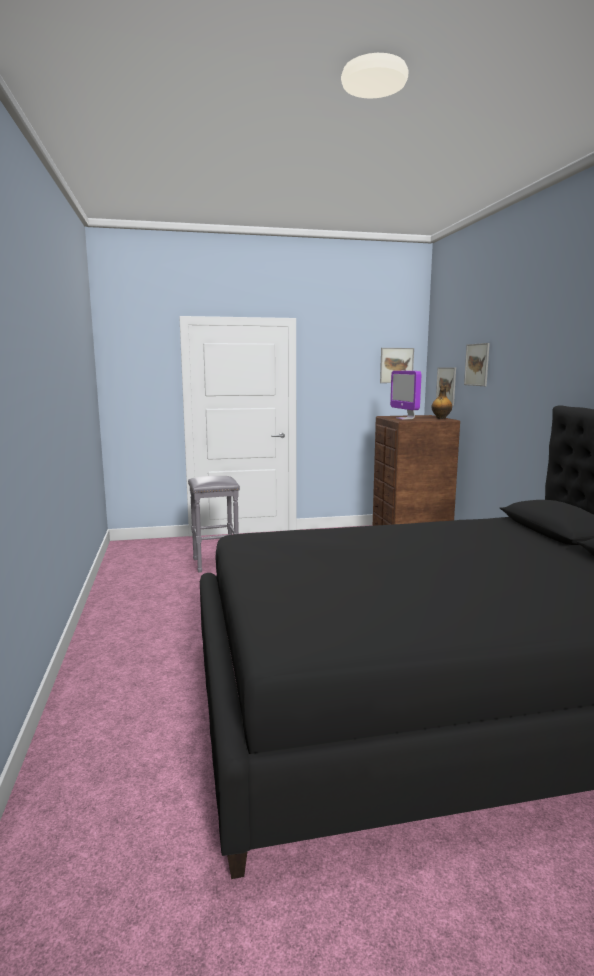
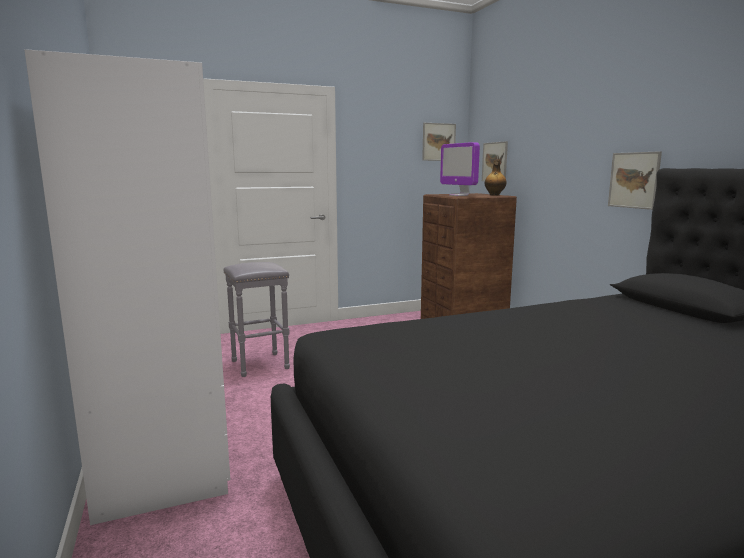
camera: 10 degrees left, 0 degrees up
(128, 619) = (166, 449): none -> white wardrobe
(477, 364) = (536, 136): picture -> picture (634, 180)

